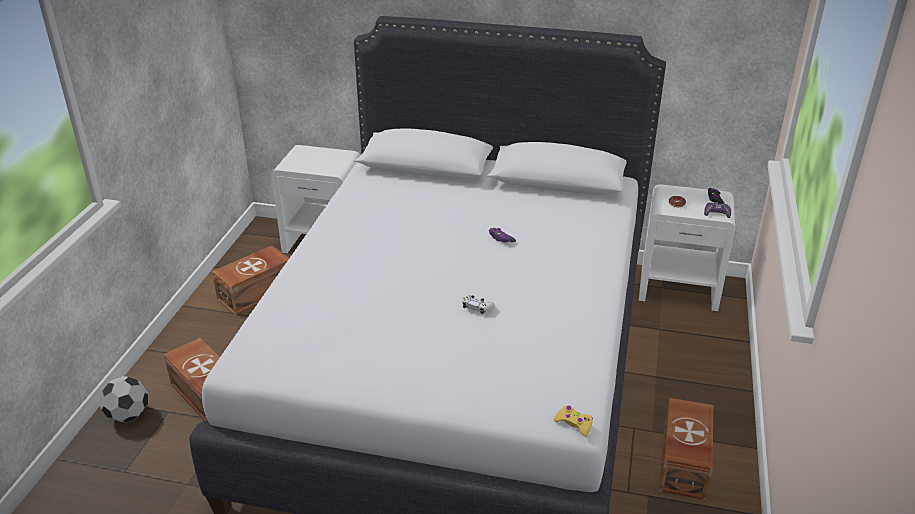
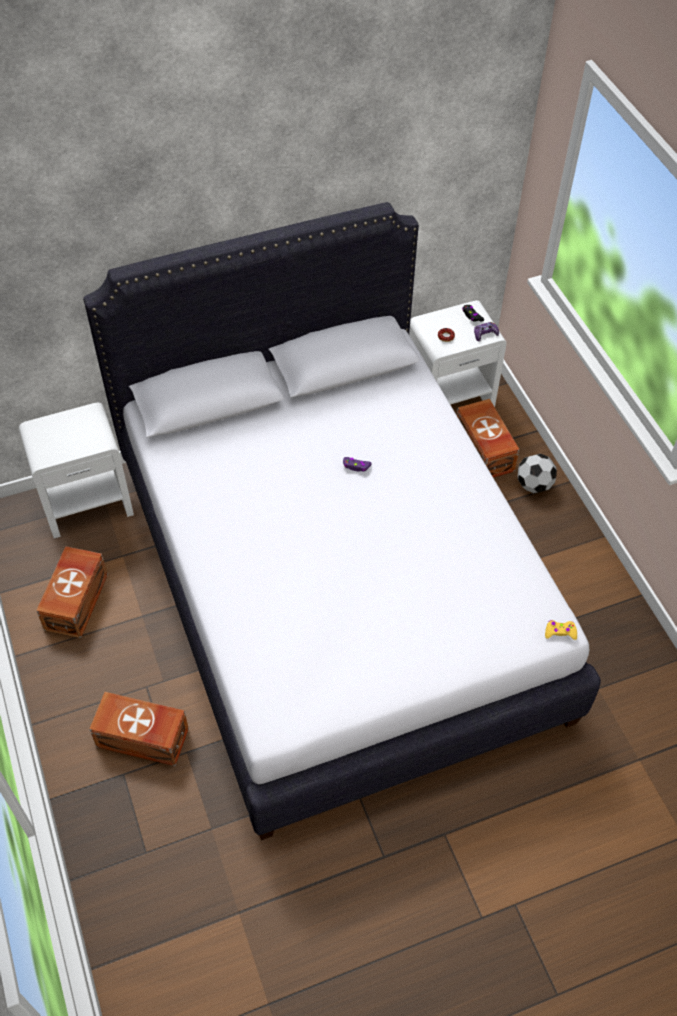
camera: 35 degrees left, 20 degrees up
(128, 415) = (90, 800): football -> football (534, 485)
(477, 307) = (402, 557): white game controller -> none
(682, 463) = (564, 580): brown storage box -> brown storage box (483, 451)

